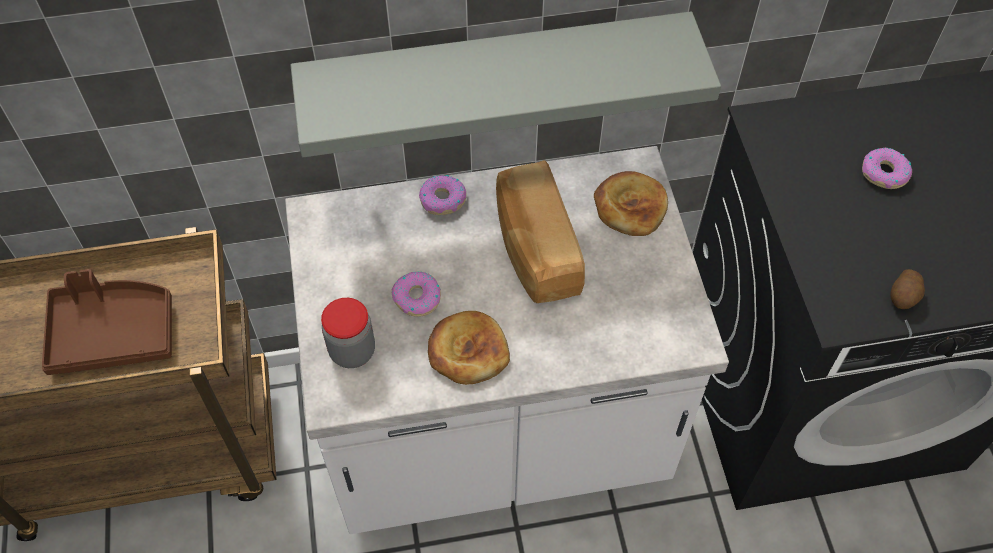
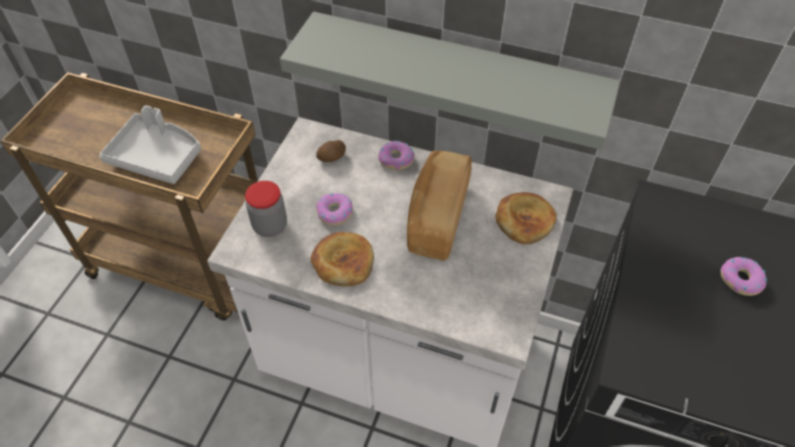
camera: 30 degrees right, 5 degrees down
(113, 333) = (157, 156): brown tray -> grey tray
(904, 297) = (696, 379): potato -> potato (332, 157)

